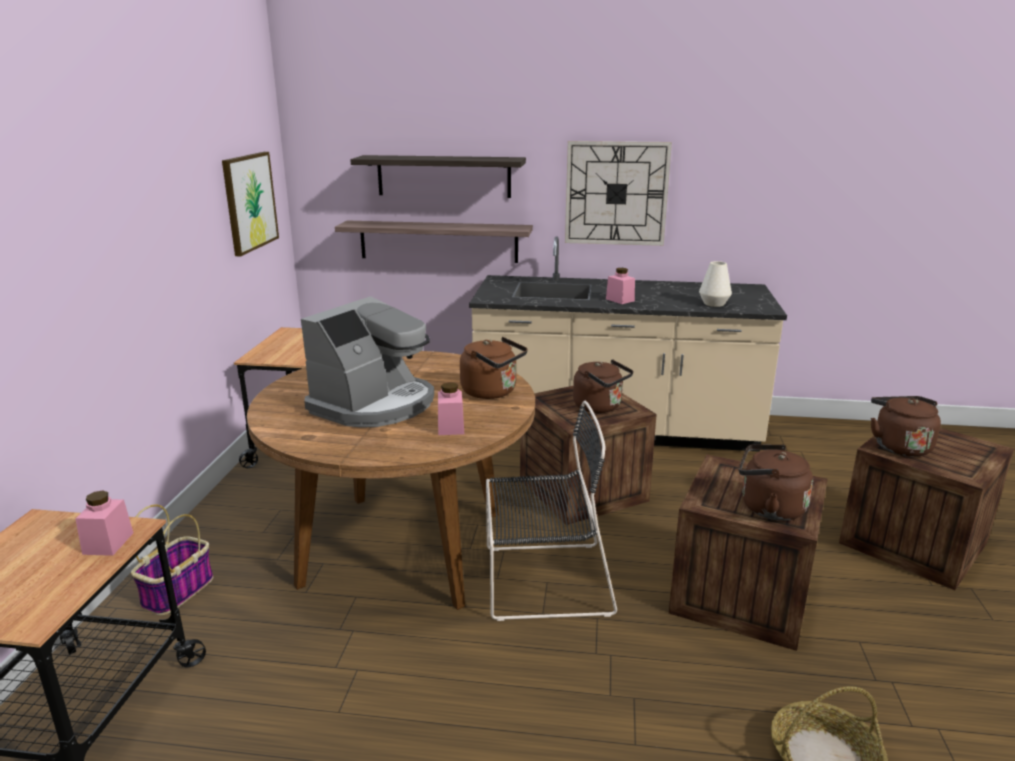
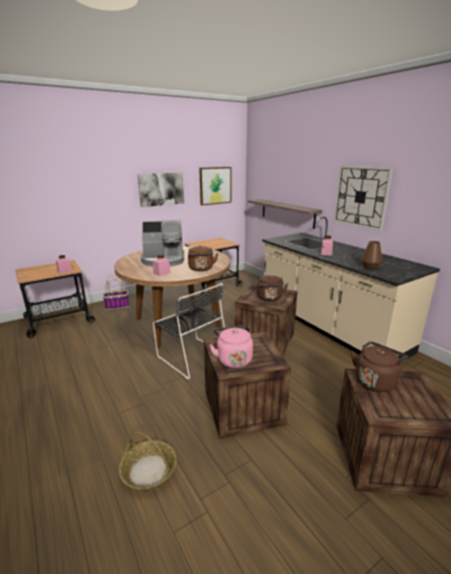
camera: 50 degrees right, 0 degrees up
(169, 229) = (161, 189): none -> picture
(444, 176) = (291, 181): shelf -> none
(713, 303) = (370, 267): white vase -> brown vase
(768, 508) = (233, 359): brown kettle -> pink kettle

